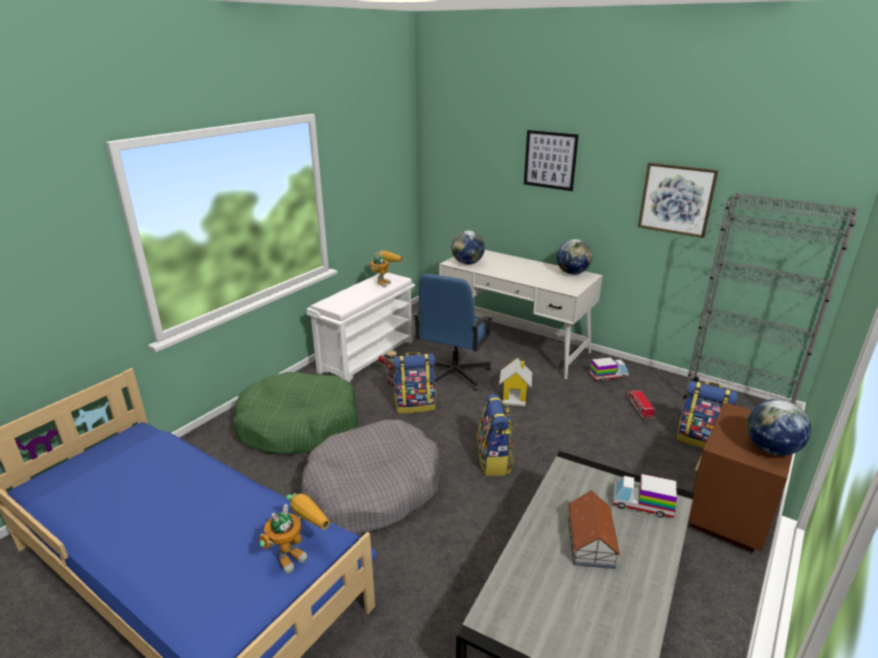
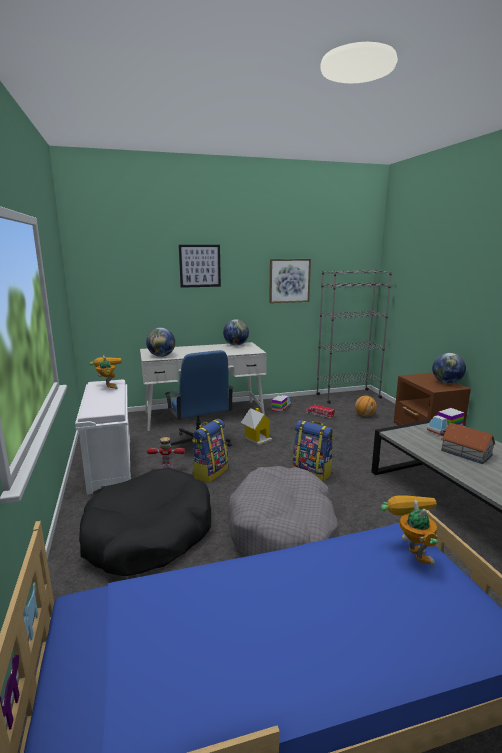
camera: 50 degrees left, 10 degrees down
(299, 426) = (149, 534): green dog bed -> black dog bed
(700, 439) = (365, 415): backpack -> basketball

